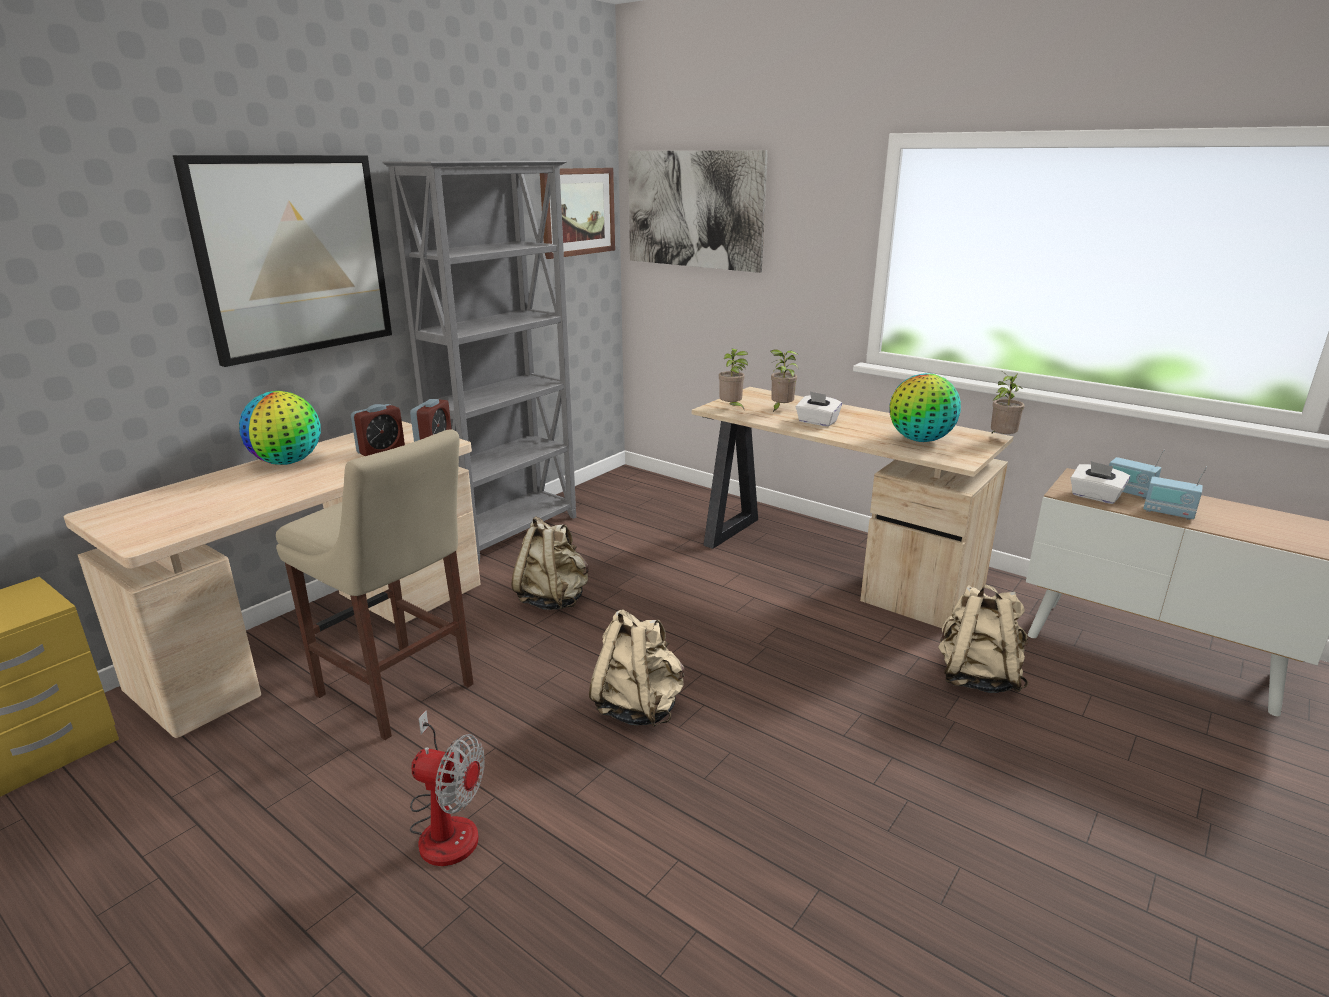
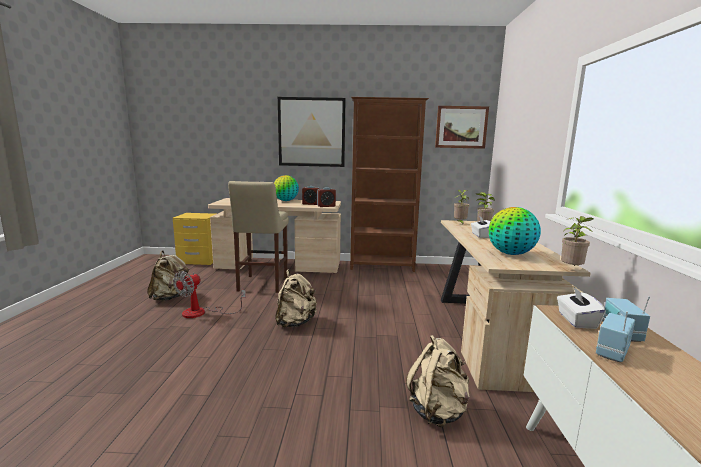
camera: 55 degrees right, 10 degrees down
(446, 825) = (202, 313): fan -> fan turned 45 degrees clockwise
(511, 532) = (382, 266): grey bookcase -> brown bookcase
(553, 600) = (347, 287): beige backpack -> beige backpack (171, 297)
(694, 209) = (512, 124): picture -> none
(1168, 513) = (611, 351): radio -> radio turned 45 degrees clockwise

